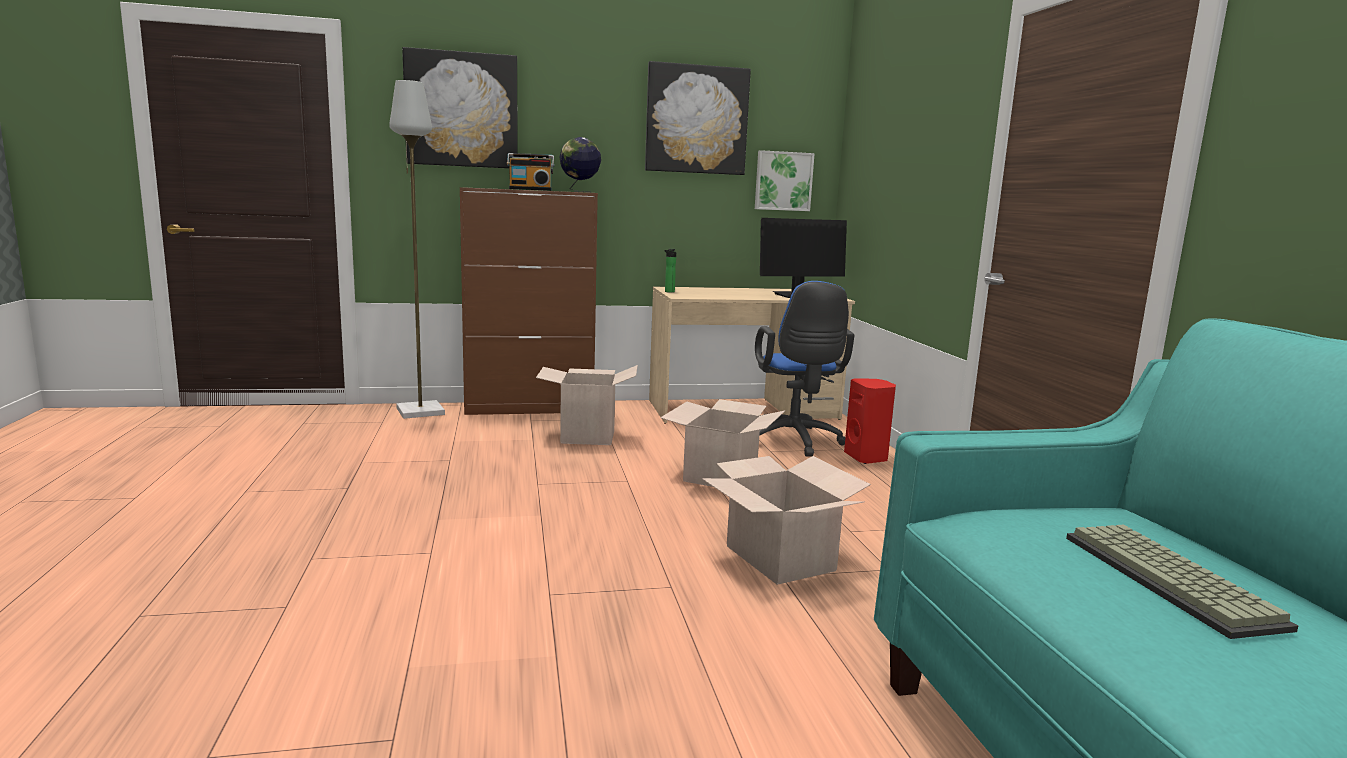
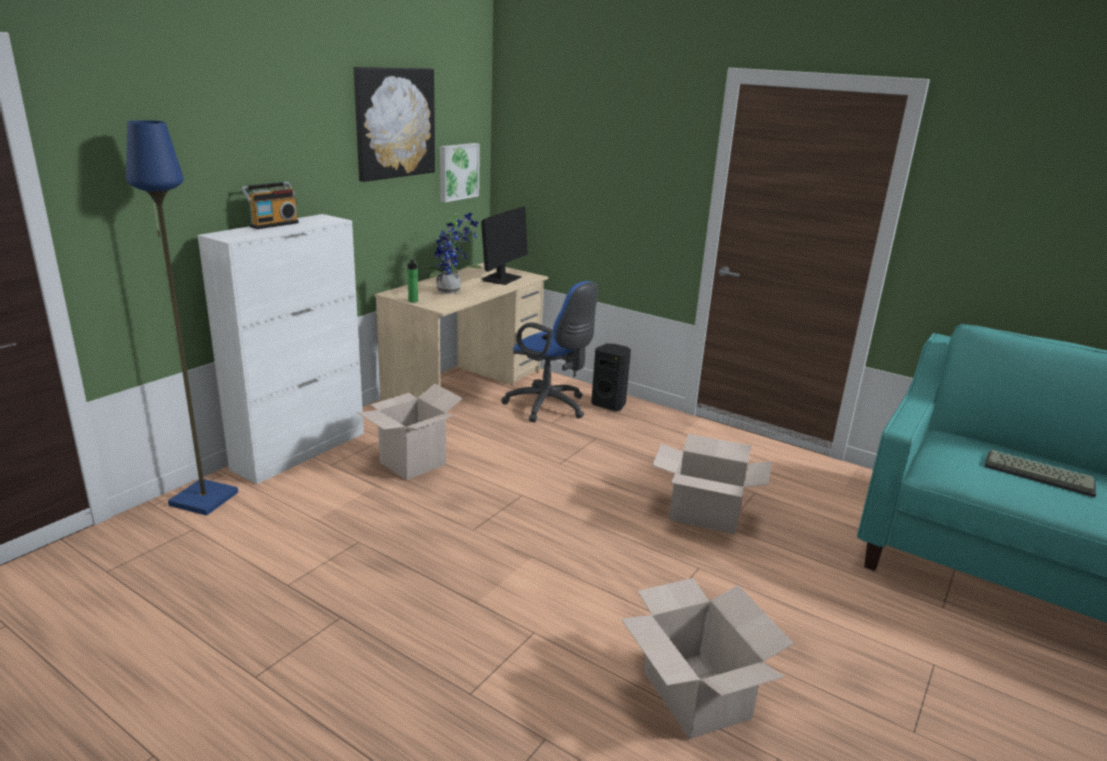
camera: 45 degrees left, 10 degrees up
(420, 412) = (204, 499): grey floor lamp -> blue floor lamp
(462, 110) = (181, 141): picture -> none
(530, 408) = (301, 450): brown cabinet -> white cabinet
(580, 191) = (324, 219): globe -> none
(721, 475) = (564, 460): cardboard box -> cardboard box (697, 695)
(723, 293) = (451, 291): none -> potted plant
(867, 458) = (609, 404): red speaker -> black speaker

